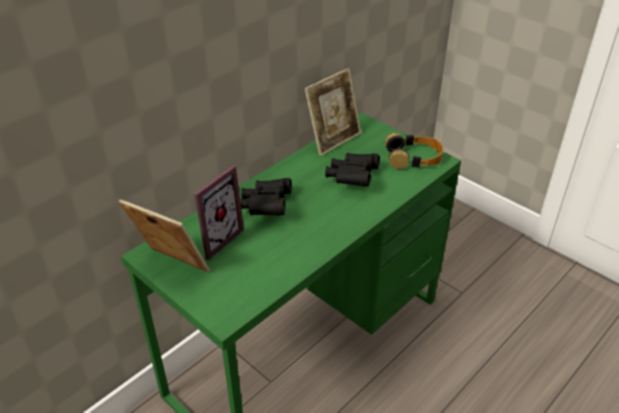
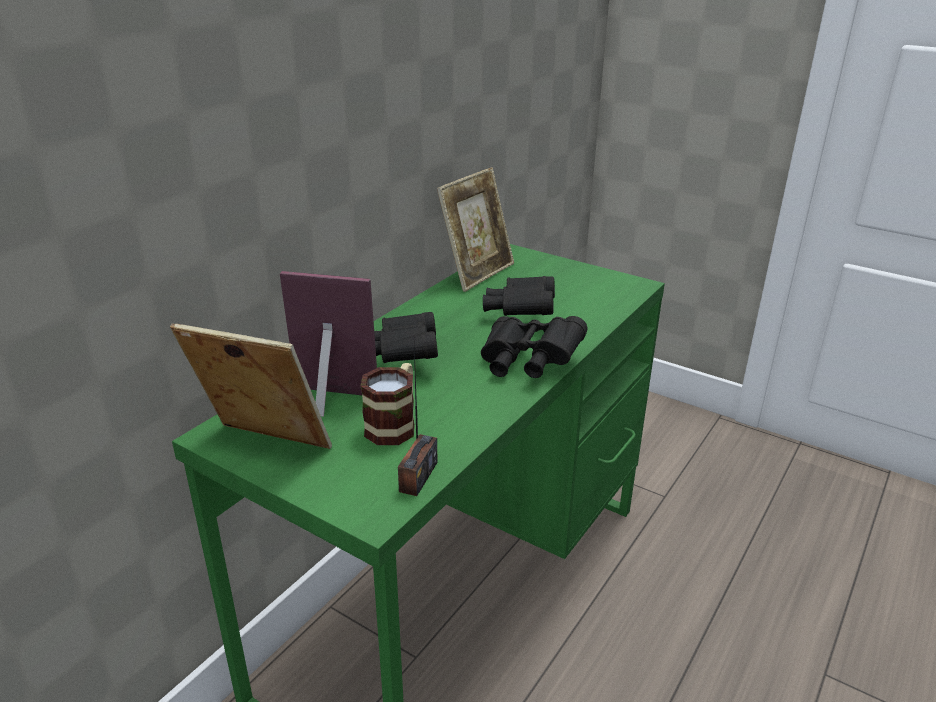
camera: 10 degrees left, 10 degrees down
(214, 238) = (329, 403): picture frame -> picture frame turned 105 degrees counterclockwise
(250, 258) = (395, 424): none -> mug
(255, 297) = (418, 476): none -> radio
(344, 221) = (527, 363): none -> black binoculars
(413, 158) = (598, 285): headphones -> none

